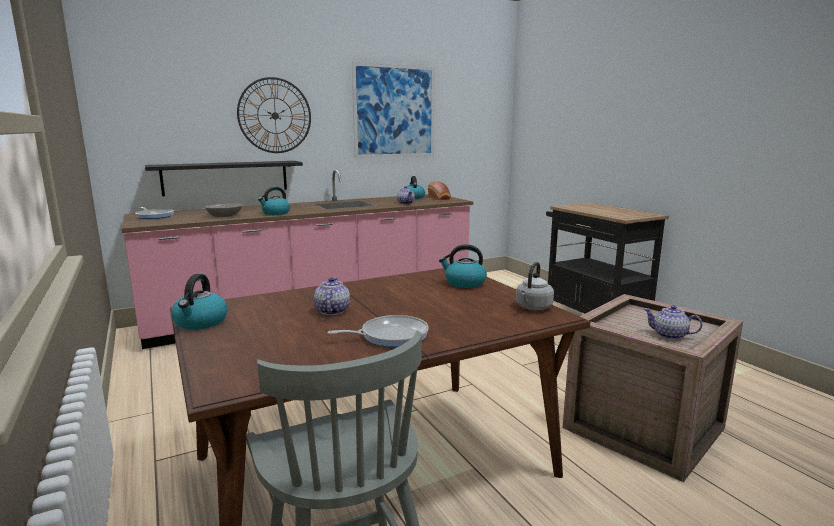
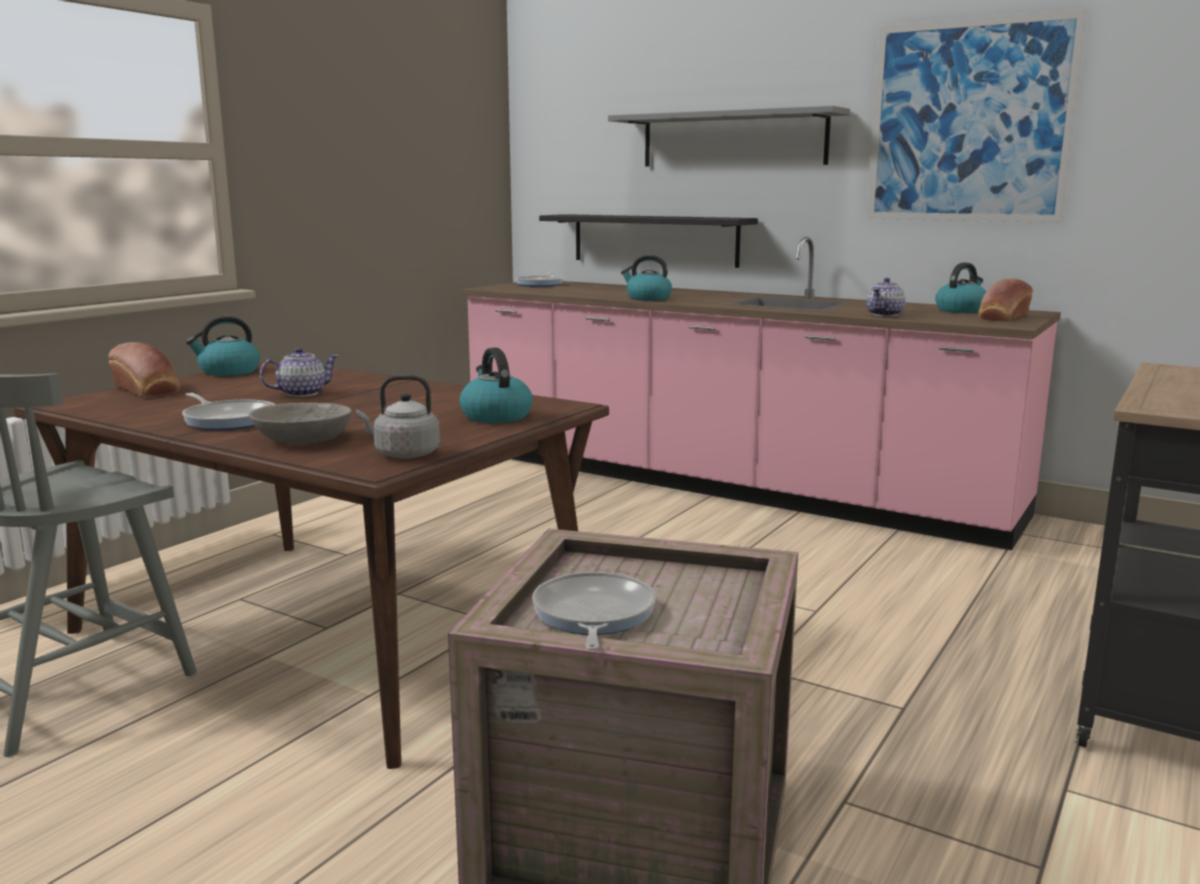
camera: 60 degrees right, 0 degrees up
(225, 216) = (589, 293): grey bowl -> grey bowl (302, 439)
(228, 353) = (148, 390): none -> bread
(275, 115) = (733, 139): wall clock -> grey shelf
(670, 335) = (592, 615): teapot -> frying pan

